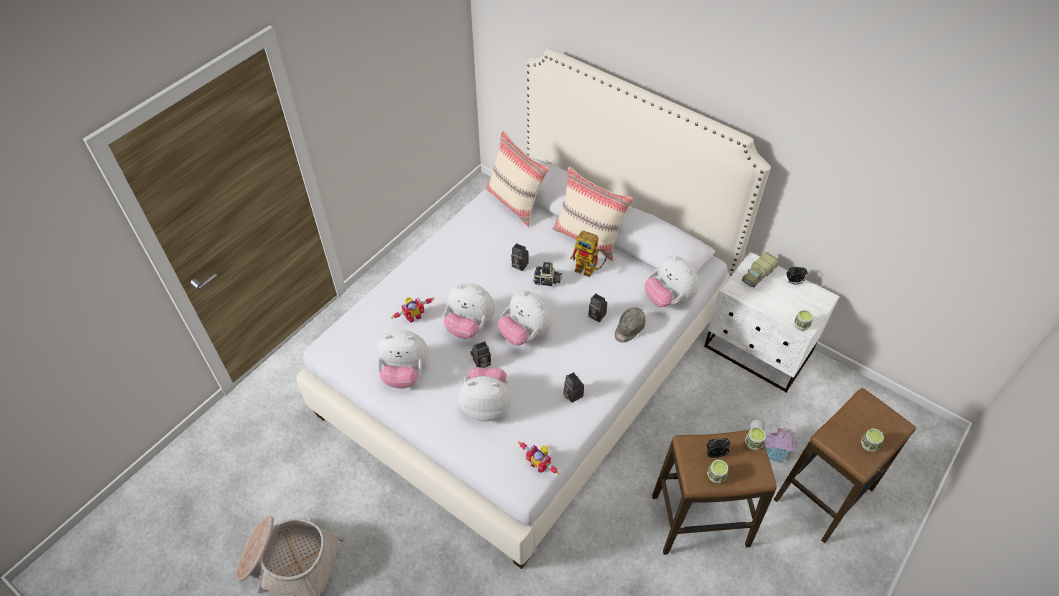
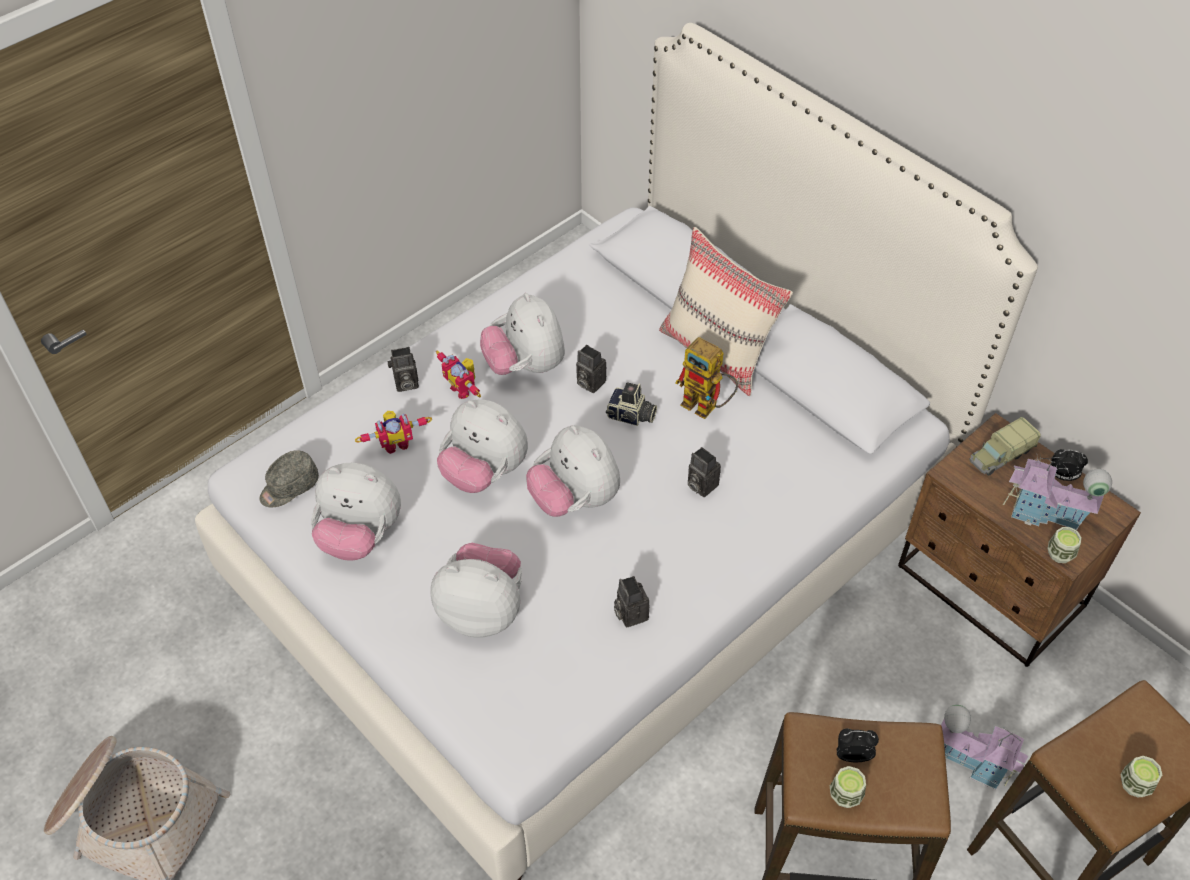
camera: 10 degrees right, 0 degrees up
(481, 363) = (490, 538): camera -> camera (405, 384)
(515, 202) = (607, 278): beige pillow -> none
(540, 464) = (549, 723): toy robot -> toy robot (463, 388)
(628, 329) = (751, 517): grey cap -> grey cap (289, 487)
(668, 298) = (833, 473): plush toy -> plush toy (525, 365)
(753, 443) = (924, 748): cup -> none
(757, 351) = (990, 588): white nightstand -> brown nightstand
(788, 304) = (1044, 513): none -> toy house

